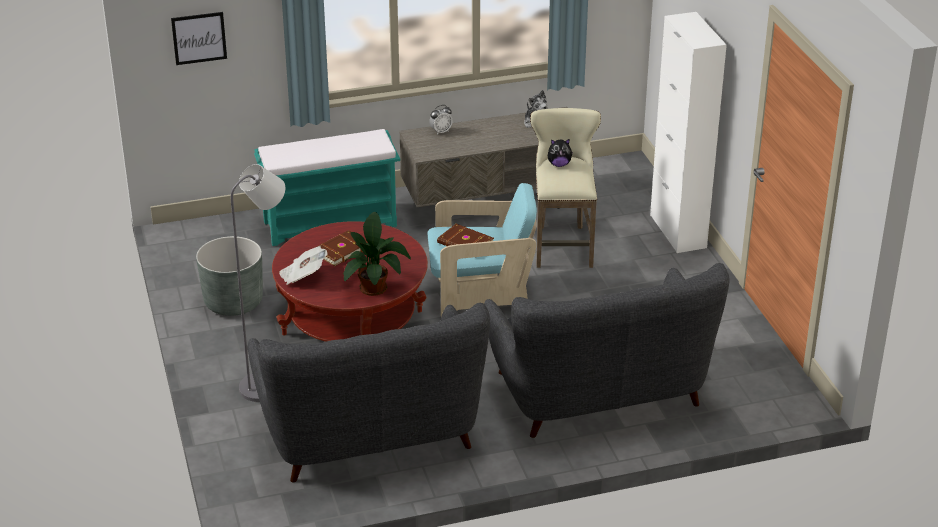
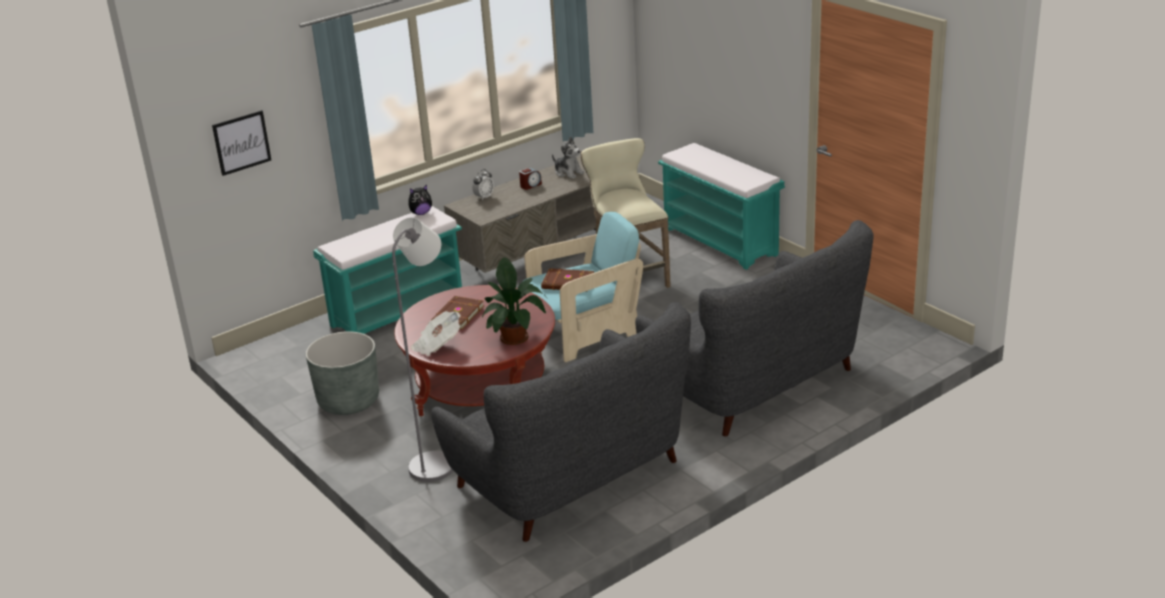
camera: 20 degrees left, 5 degrees down
(492, 130) = (530, 185): none -> alarm clock
(559, 164) = (617, 196): plush toy -> plush toy (421, 213)
(678, 231) = (721, 242): white cabinet -> turquoise bench

